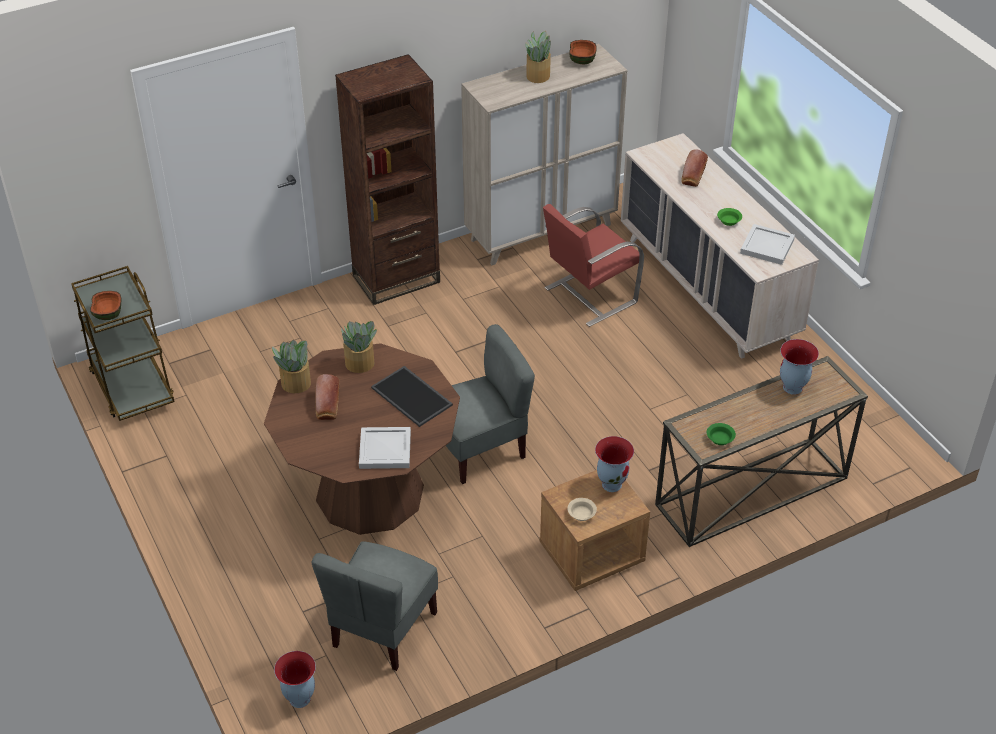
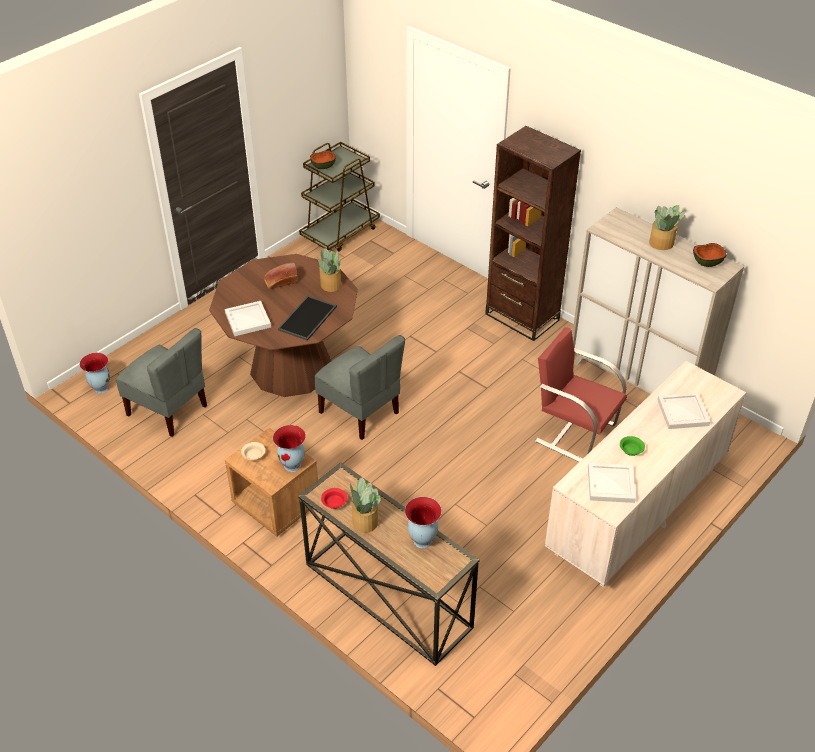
camera: 70 degrees right, 0 degrees up
(295, 383) = (296, 262): potted plant -> potted plant (365, 521)
(383, 629) = (168, 410): grey chair -> grey chair turned 150 degrees counterclockwise
(693, 176) = (682, 412): bread -> white tray
(719, 439) = (333, 502): green bowl -> red bowl

